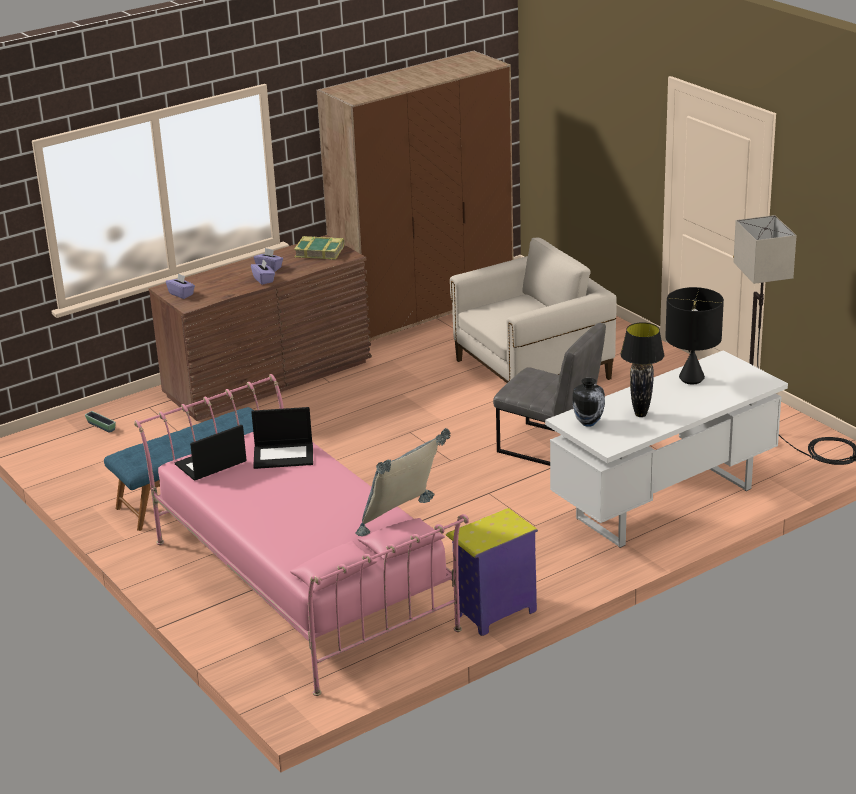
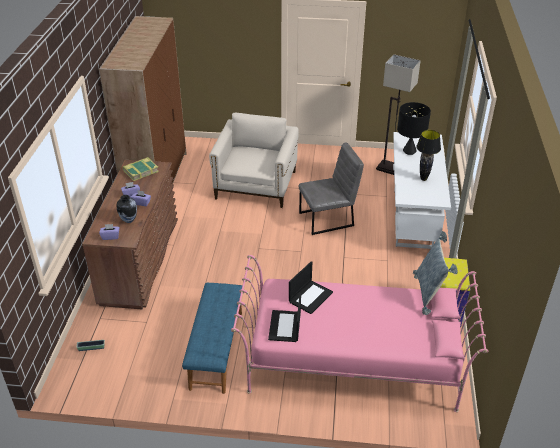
camera: 50 degrees left, 10 degrees up
(588, 423) = (414, 195): vase -> vase (129, 220)

